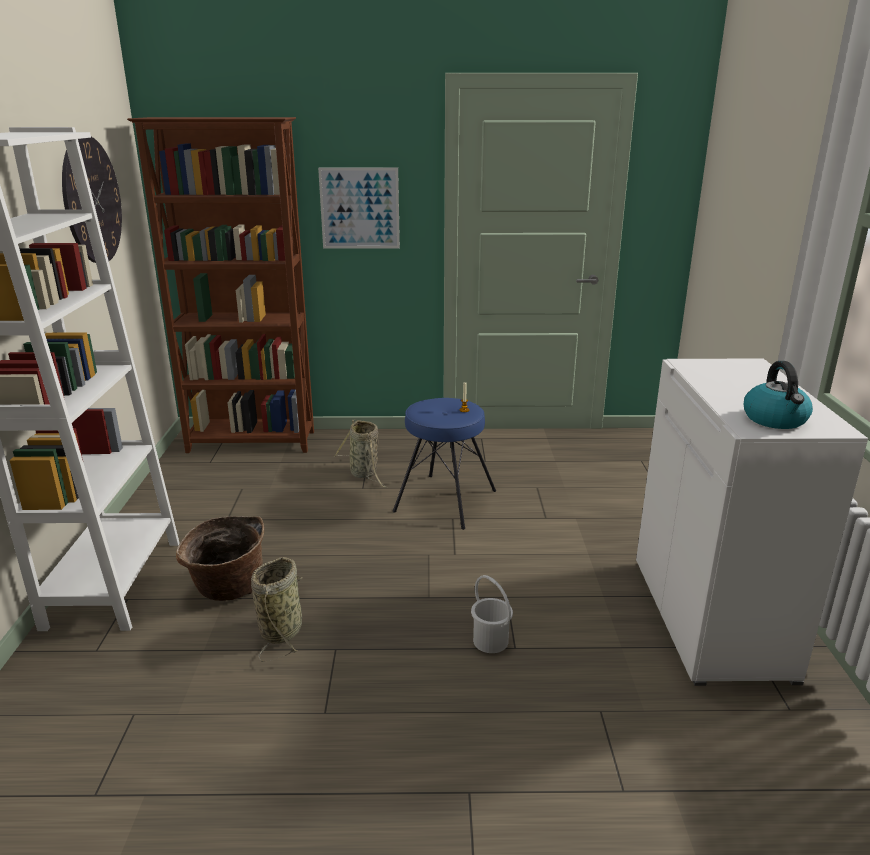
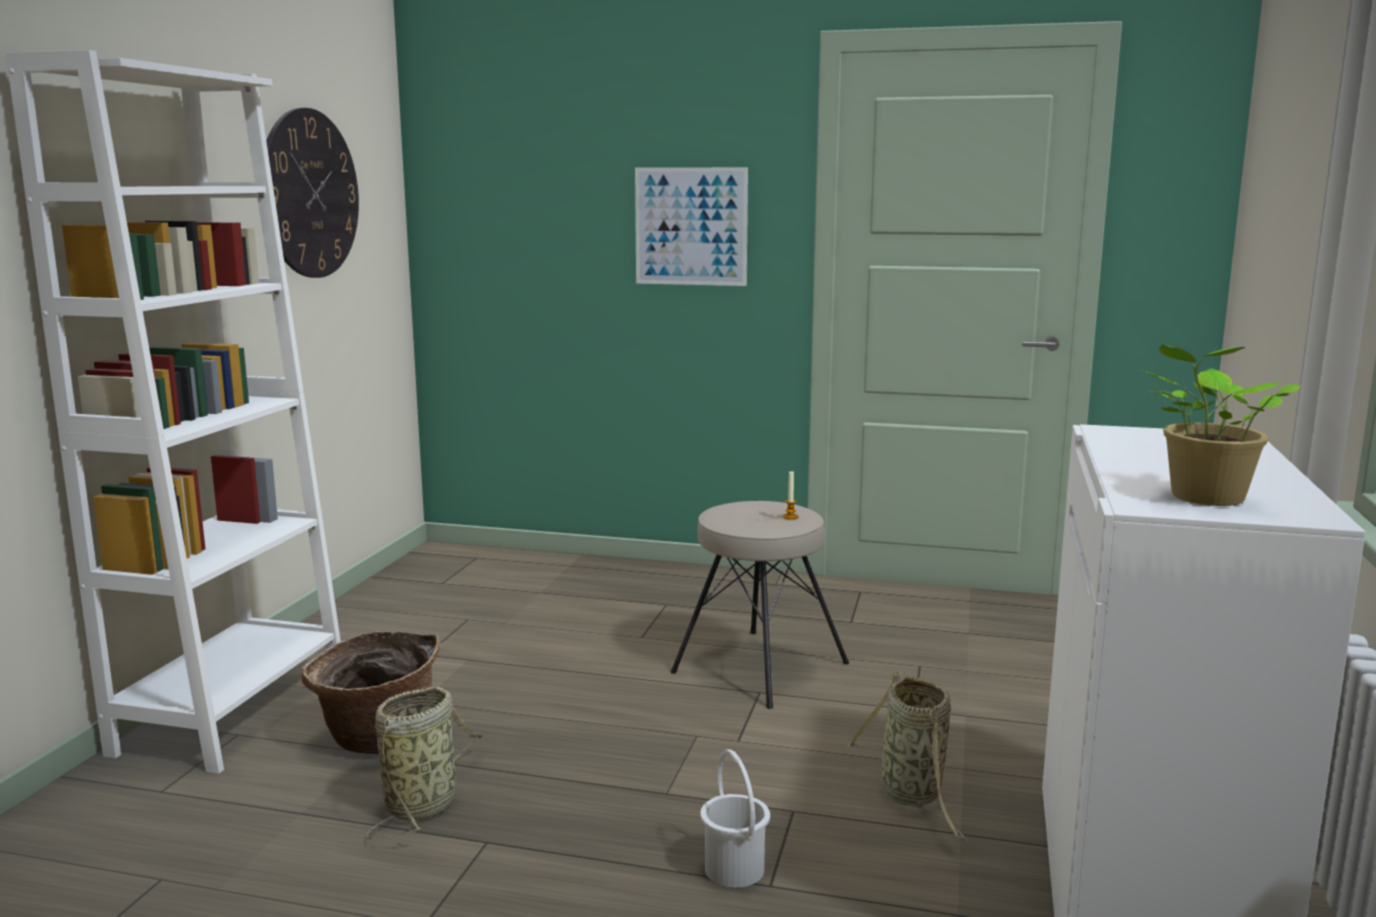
camera: 15 degrees right, 10 degrees down
(252, 442) = (514, 565): brown bookcase -> none
(365, 474) = (654, 620): basket -> basket (912, 796)
(444, 500) = (758, 667): blue stool -> beige stool
(775, 420) = (1203, 498): kettle -> potted plant

